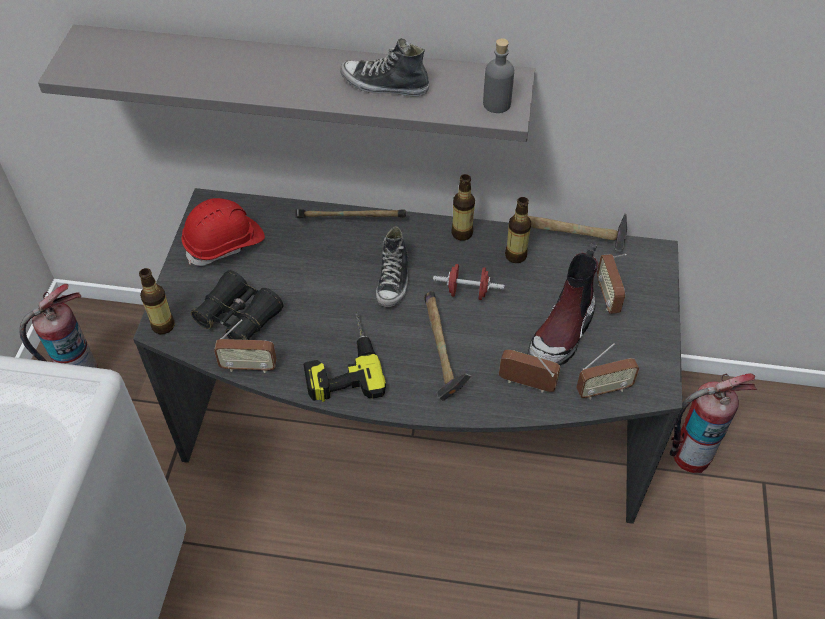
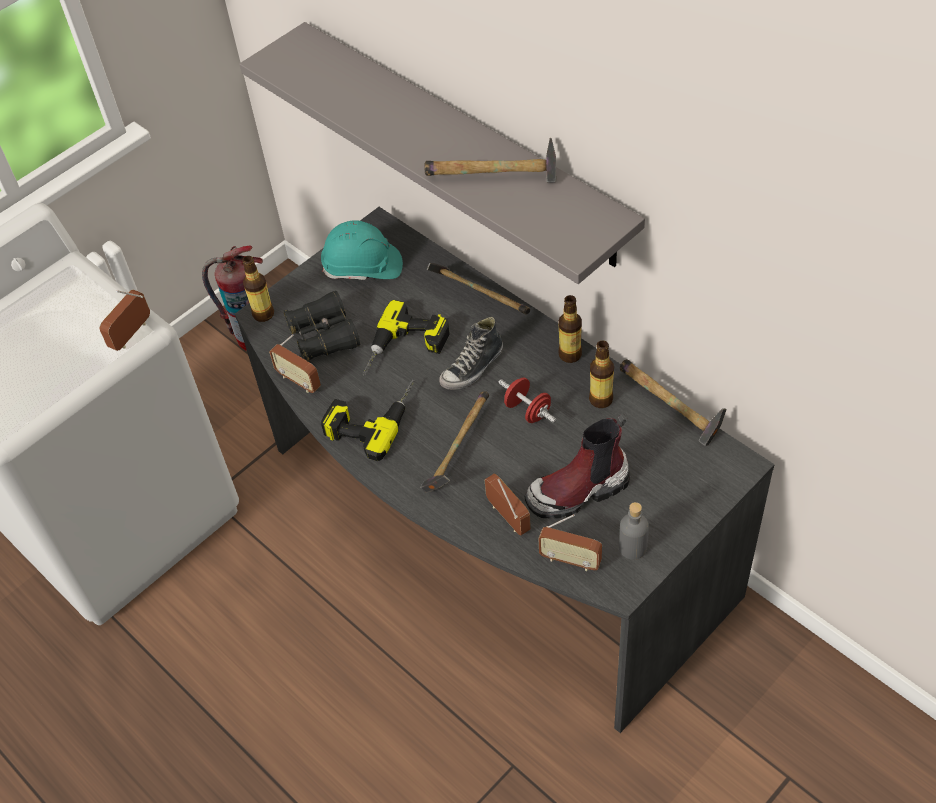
camera: 40 degrees right, 0 degrees up
(225, 244) = (363, 267): red hard hat -> turquoise hard hat
(323, 293) = (406, 350): none -> power drill
(384, 85) = (496, 178): shoe -> hammer
(496, 104) = (575, 237): grey bottle -> grey bottle (632, 548)
(608, 296) = (652, 481): radio -> radio (131, 334)
(690, 456) = (732, 707): fire extinguisher -> none

